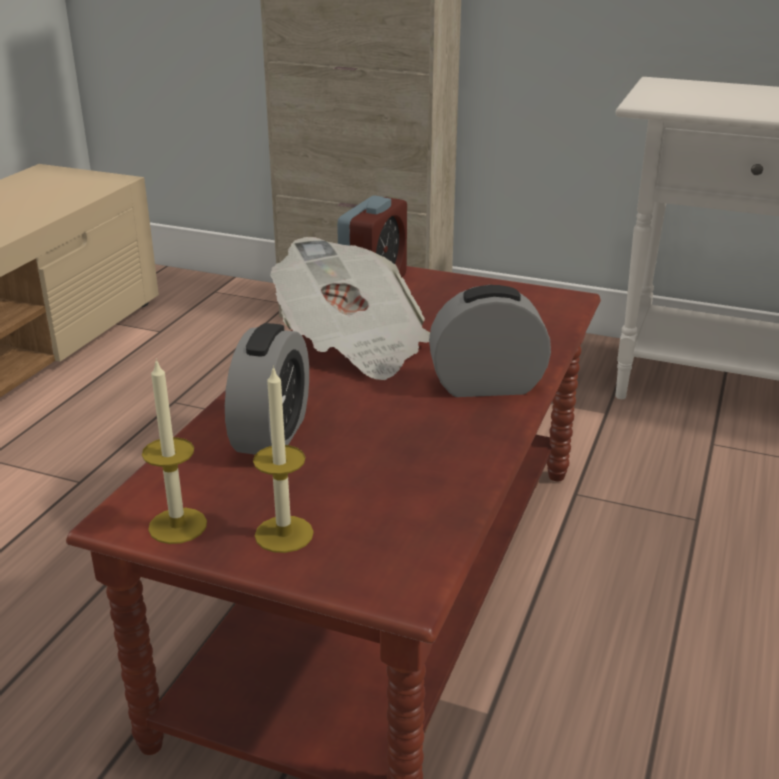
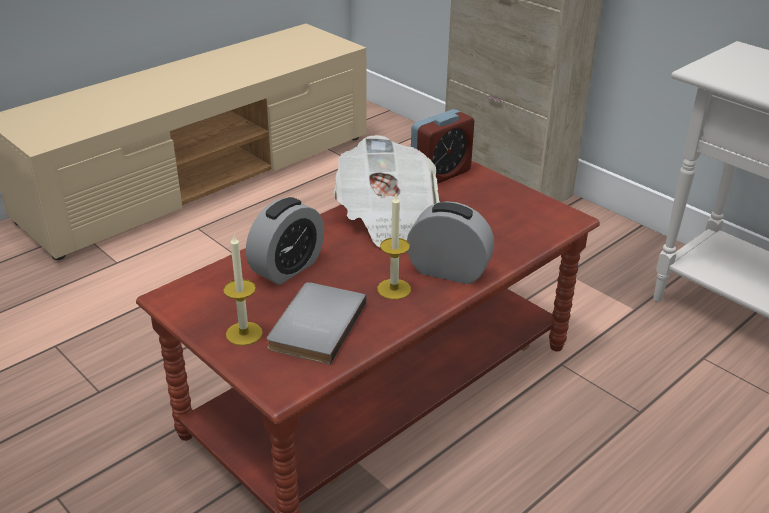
camera: 25 degrees right, 5 degrees up
(177, 526) = (193, 310): candle -> candle (394, 289)
(374, 494) = (314, 325): none -> grey book

